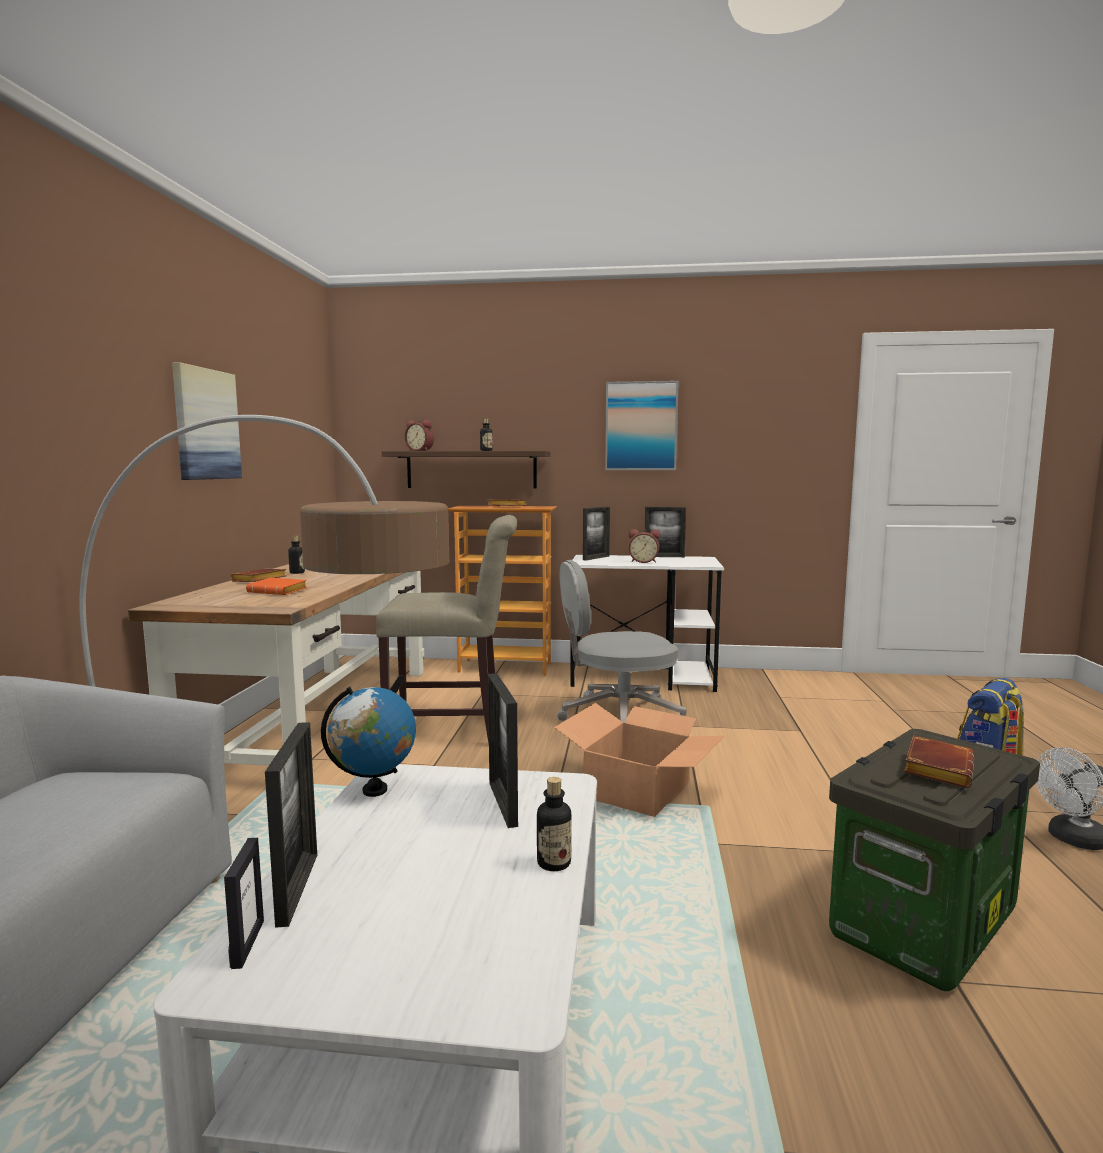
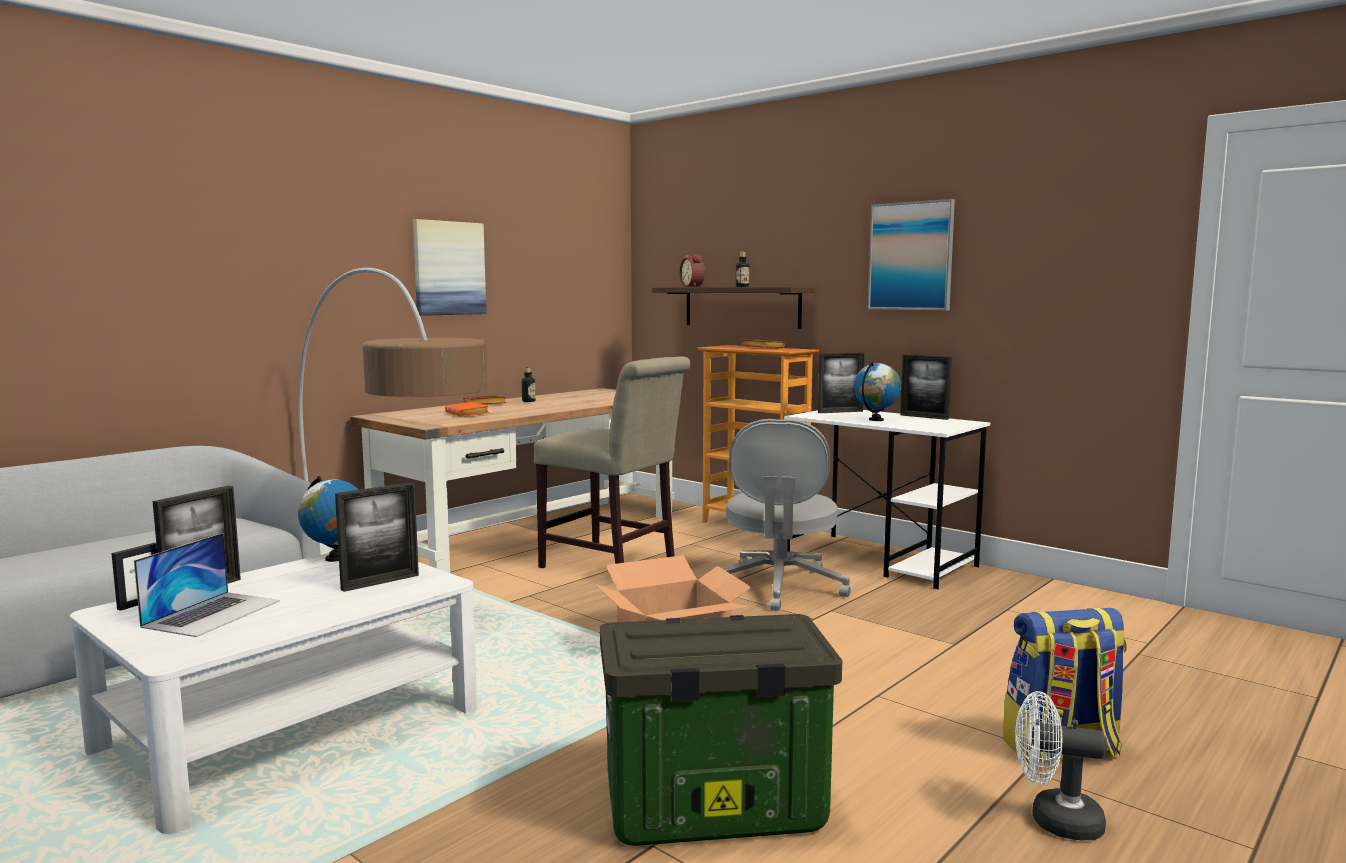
camera: 35 degrees right, 0 degrees up
(401, 916) = (213, 613): none -> laptop
(502, 803) = (380, 582): picture frame -> picture frame turned 150 degrees counterclockwise
(554, 863) = (329, 615): bottle -> none
(618, 716) = (779, 587): grey office chair -> grey office chair turned 105 degrees counterclockwise
(643, 562) = (876, 420): alarm clock -> globe
(935, 768) = (706, 637): brown book -> none

